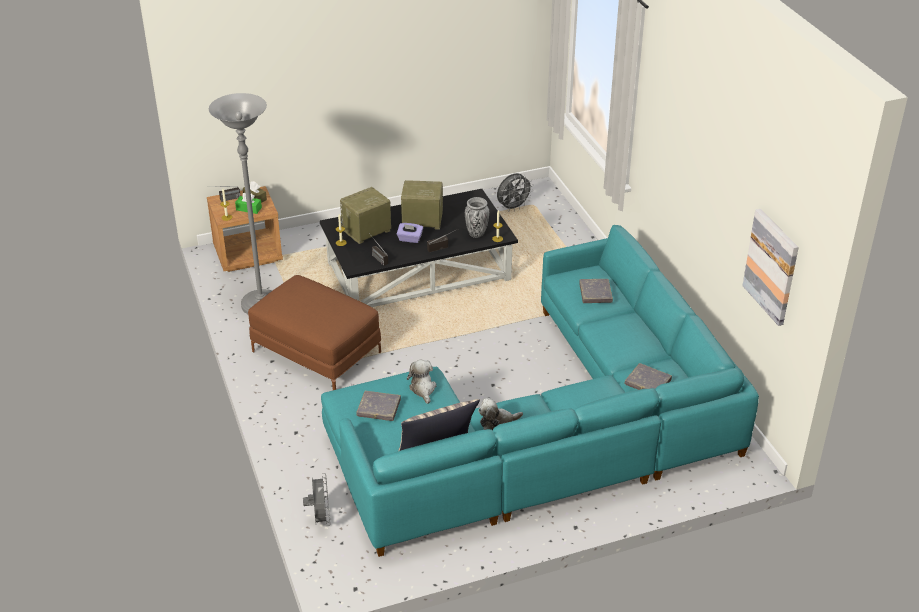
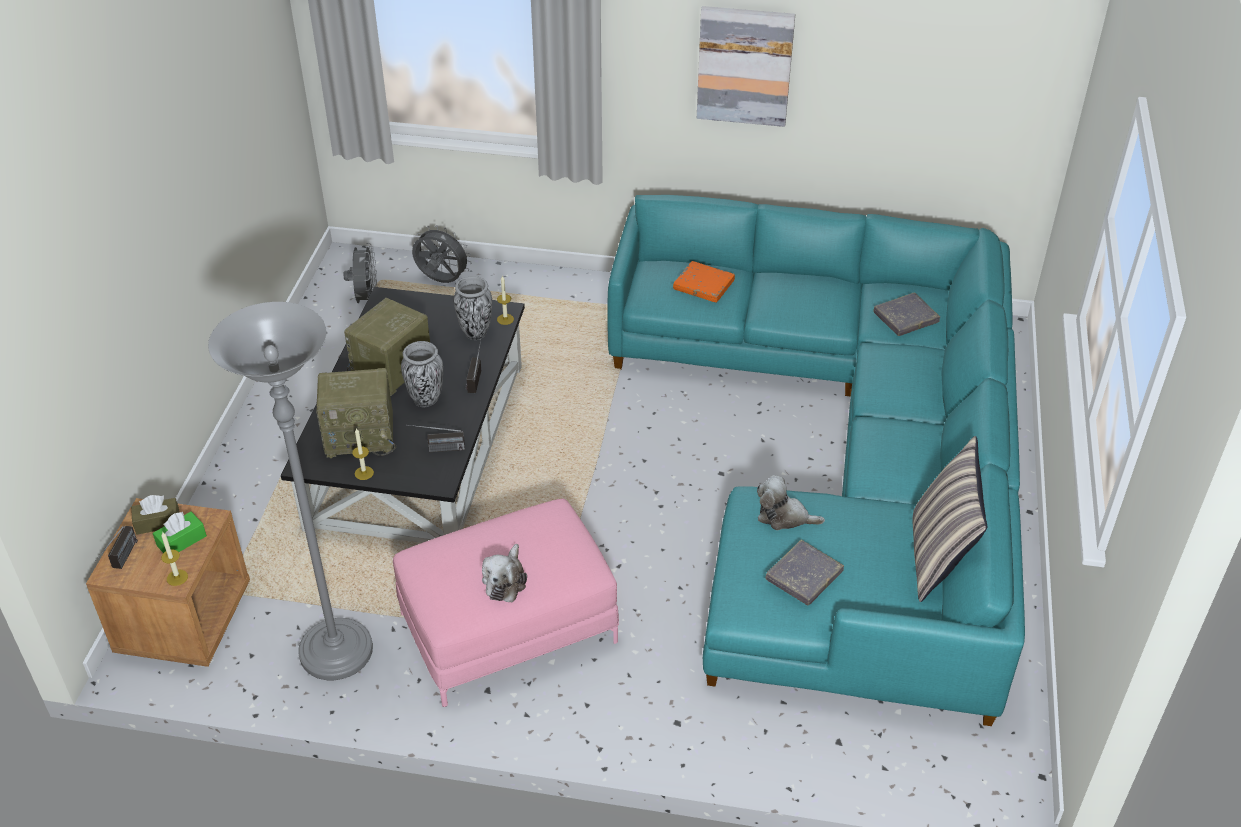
camera: 60 degrees left, 5 degrees up
(317, 351) = (508, 626): brown ottoman -> pink ottoman
(320, 518) = (882, 763): grey fan -> grey fan (441, 281)
(366, 231) = (361, 435): radio -> radio turned 90 degrees counterclockwise
(410, 239) = (425, 399): purple tissue box -> vase
(497, 422) = (902, 472): plush toy -> plush toy (505, 581)
(595, 293) = (703, 285): grey book -> orange book
(771, 266) = (974, 87): picture -> picture (744, 66)

